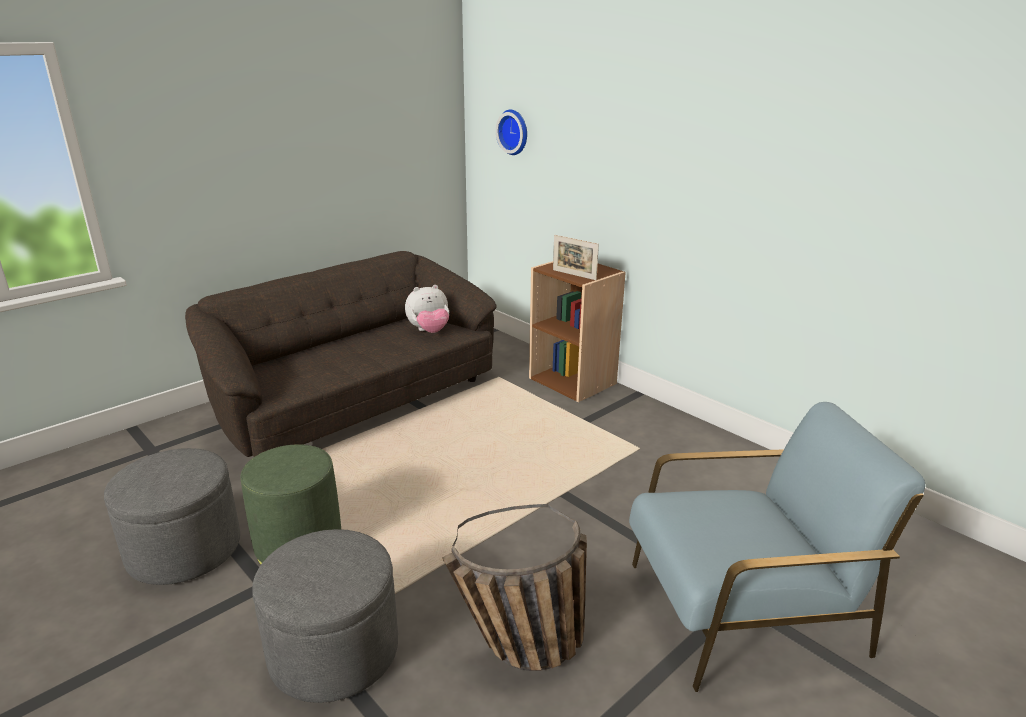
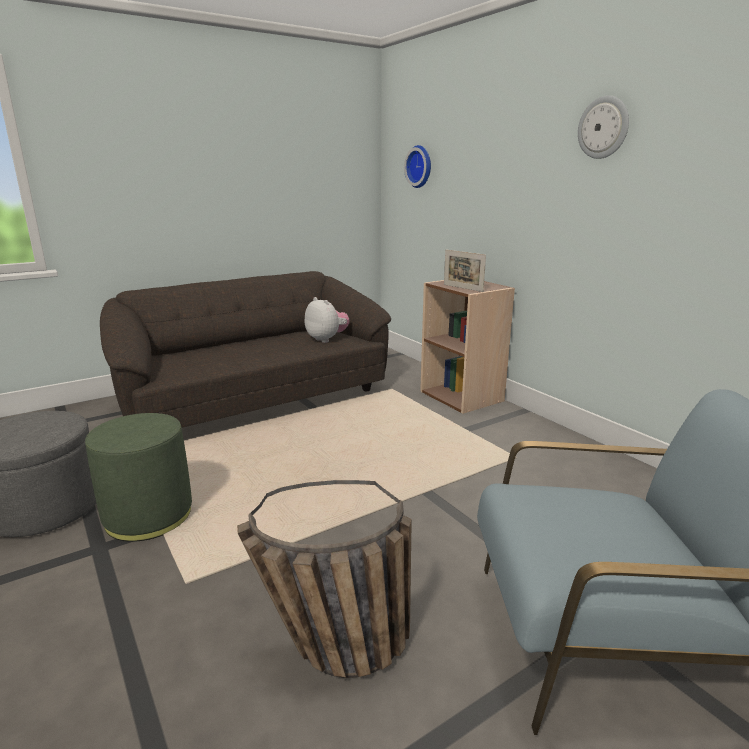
camera: 10 degrees right, 5 degrees down
(334, 651) = (132, 623): grey ottoman -> none
(429, 331) = (327, 339): plush toy -> plush toy turned 120 degrees counterclockwise
(713, 128) = (603, 127): none -> wall clock

